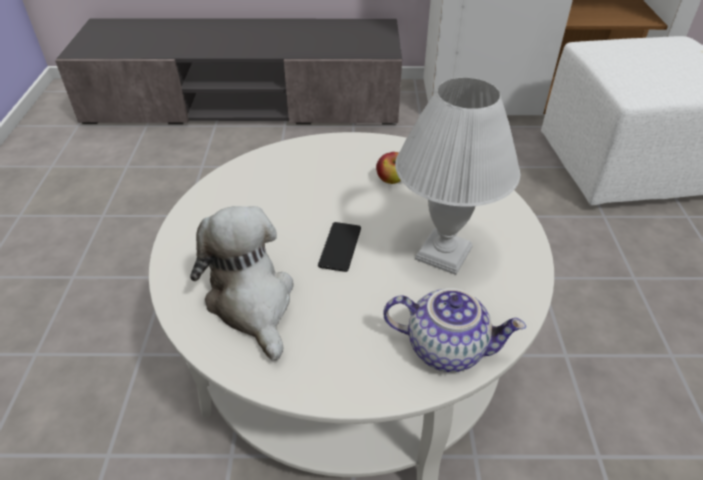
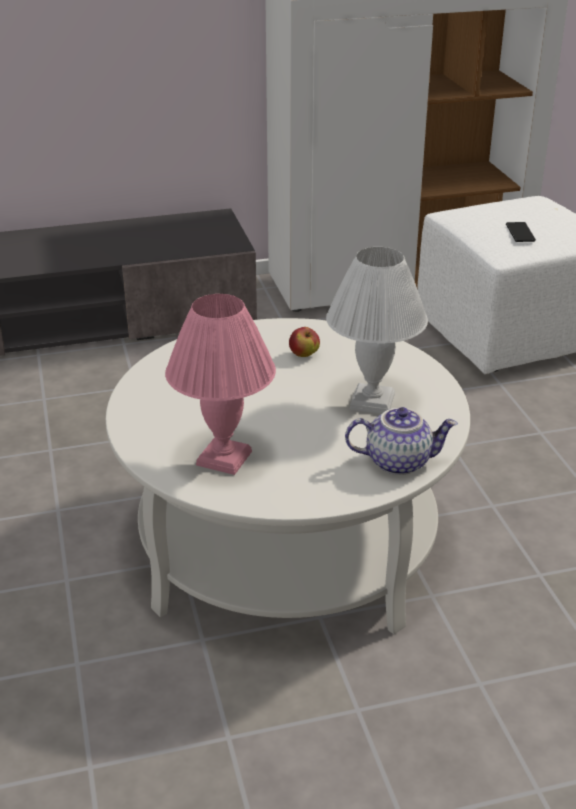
camera: 15 degrees left, 10 degrees down
(252, 302) = (224, 459): plush toy -> pink table lamp
(340, 247) = (281, 410): phone -> phone (520, 233)

